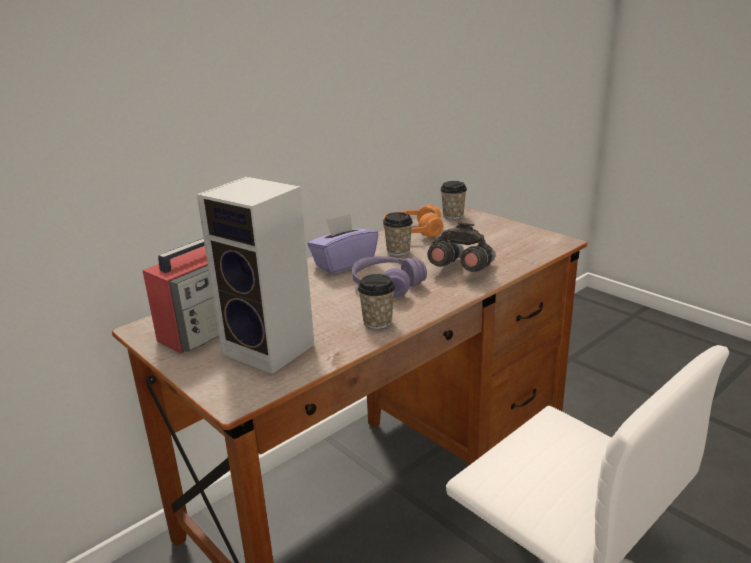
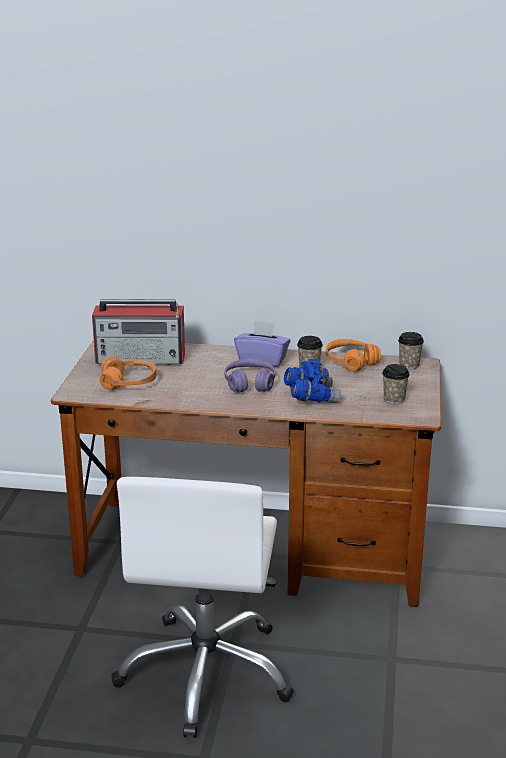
camera: 50 degrees right, 0 degrees up
(272, 349) = (128, 383): speaker -> orange headphones
(377, 322) = (197, 398): cup -> cup (394, 399)
(461, 269) = (311, 398): grey binoculars -> blue binoculars

